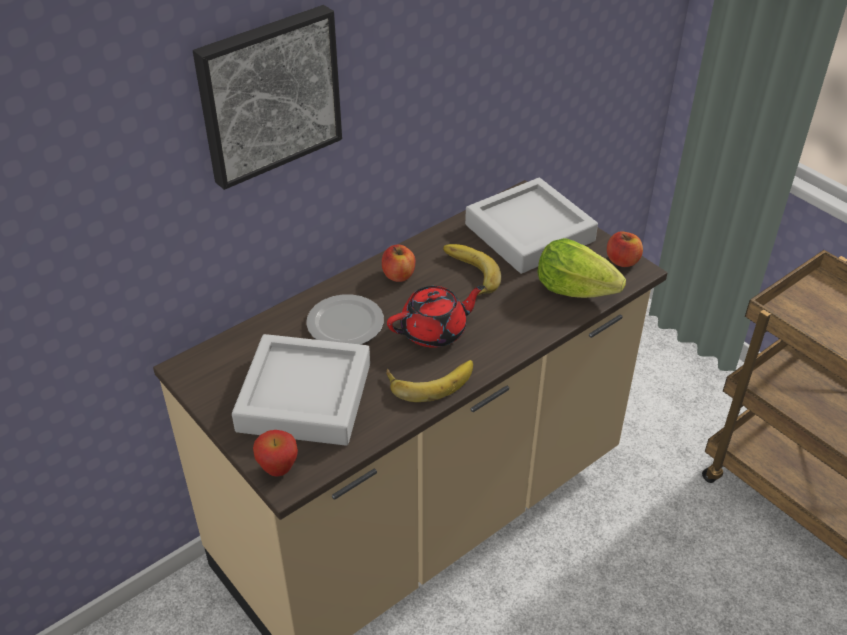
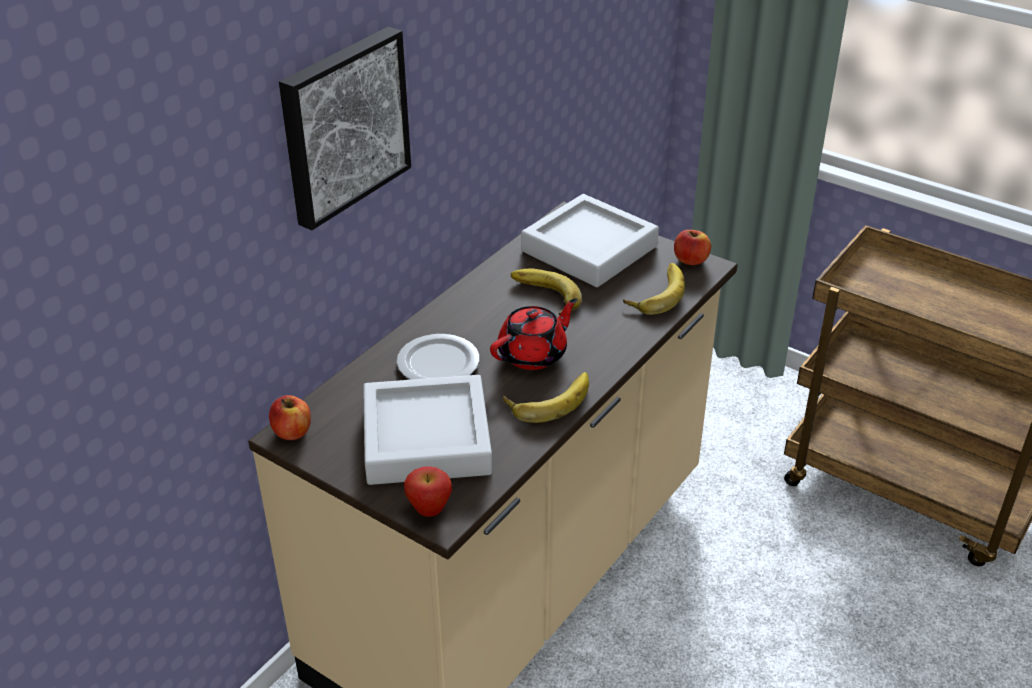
camera: 15 degrees left, 5 degrees down
(398, 275) = (473, 309): apple -> apple (292, 432)
(574, 289) = (655, 293): lettuce -> banana

